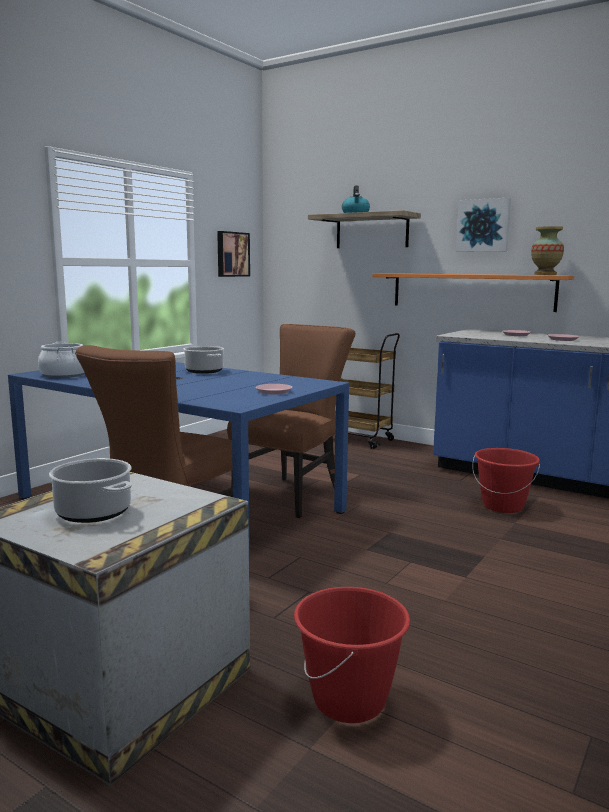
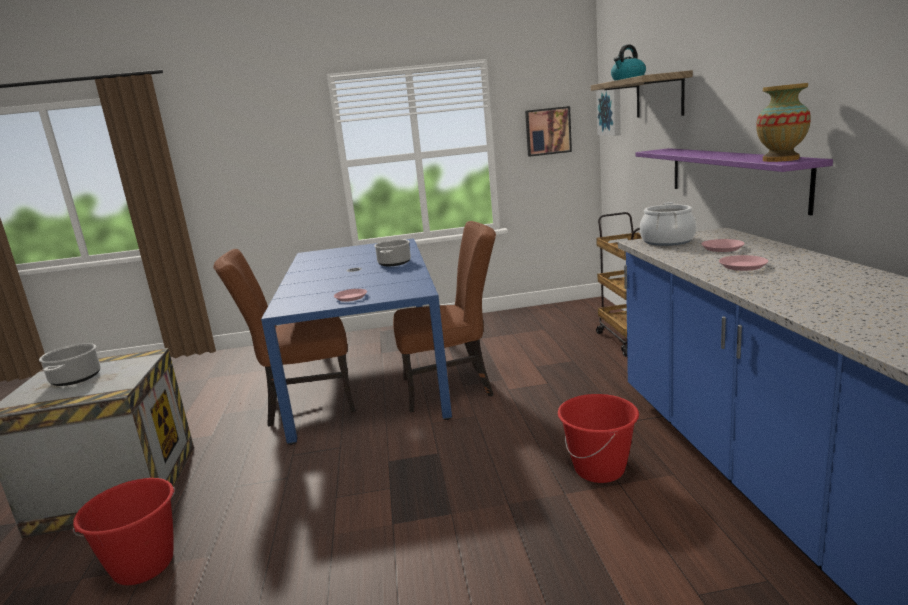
camera: 50 degrees right, 5 degrees up
(64, 375) = (316, 257): cooking pot -> cooking pot (667, 241)
(471, 291) = (732, 176): orange shelf -> purple shelf
(483, 225) = (743, 83): picture -> picture (610, 110)

